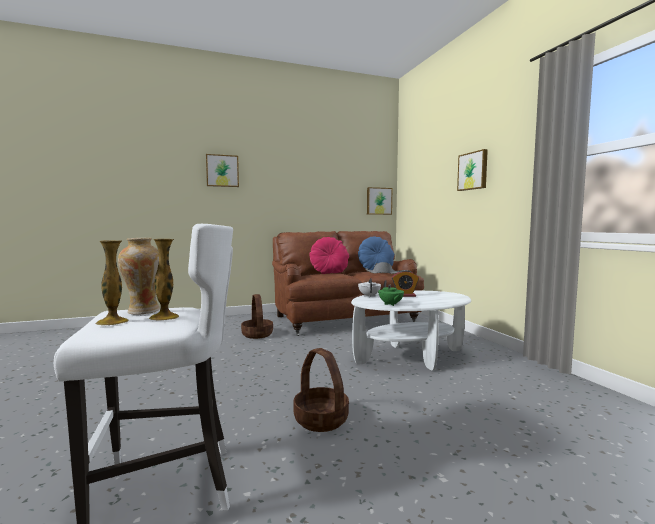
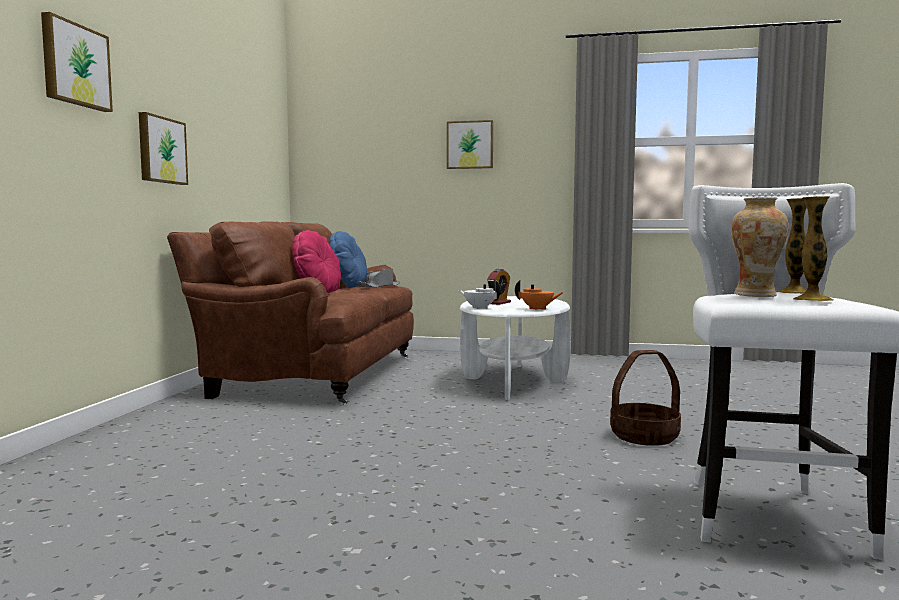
camera: 60 degrees left, 0 degrees up
(257, 334) = (287, 422): basket -> none
(378, 201) = (275, 173): picture -> picture (161, 150)
(390, 304) = (537, 309): green teapot -> orange teapot

